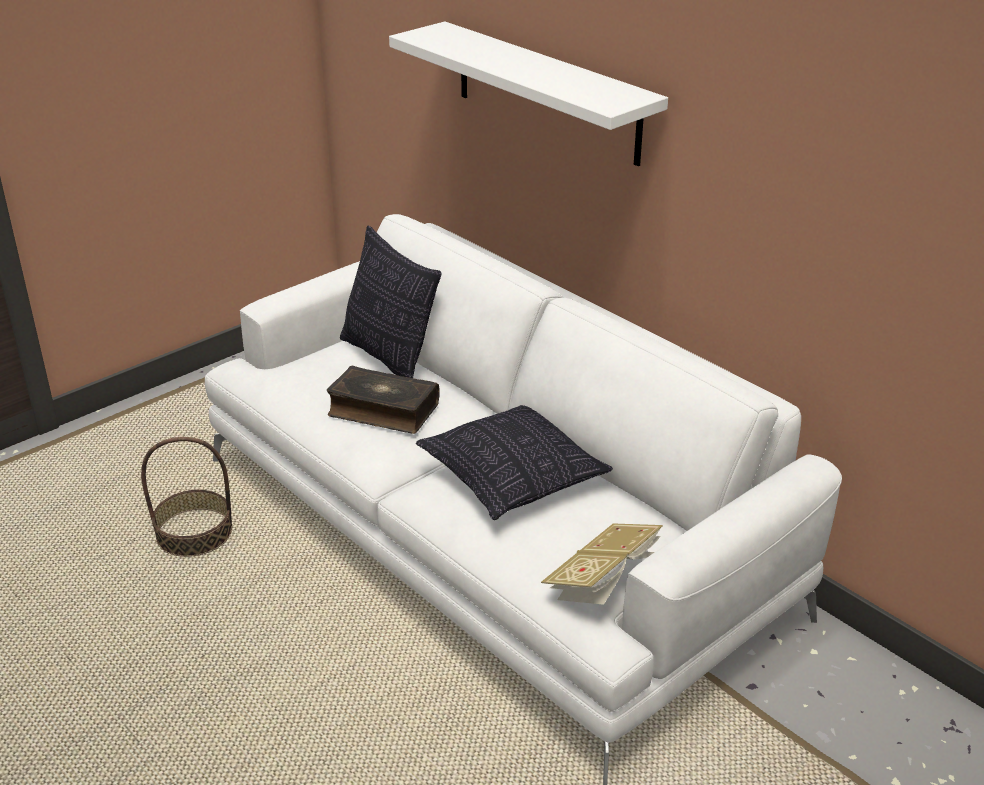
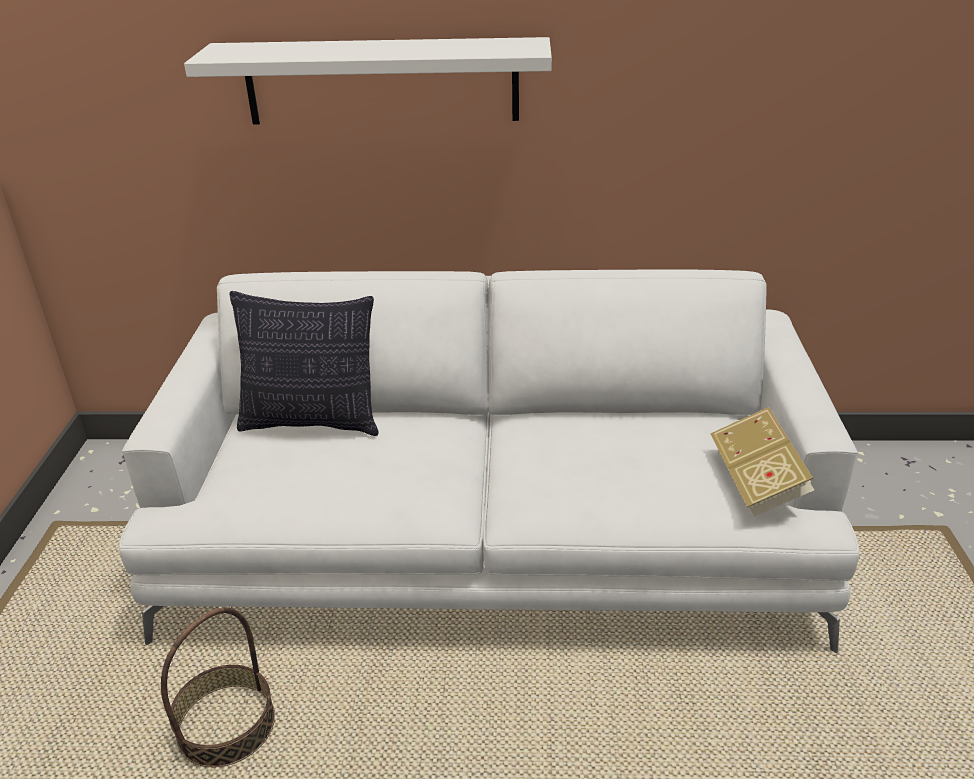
camera: 45 degrees left, 0 degrees up
(383, 410) = (381, 465): book -> none
(513, 477) = (571, 451): pillow -> none

